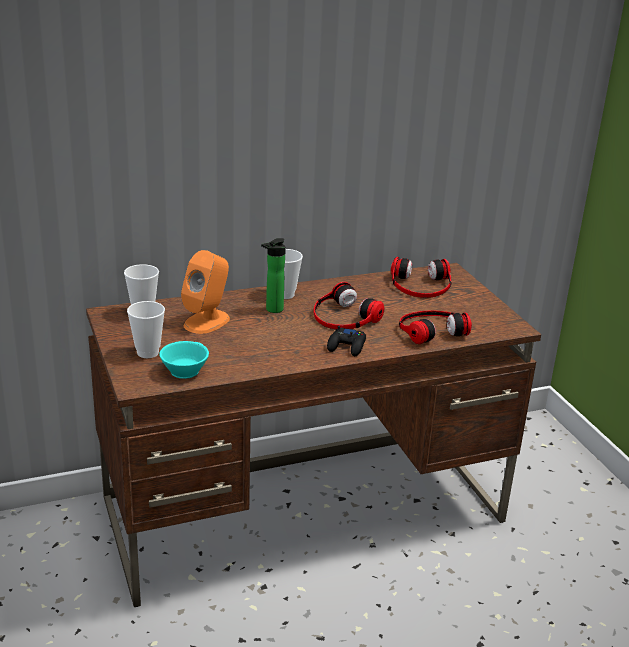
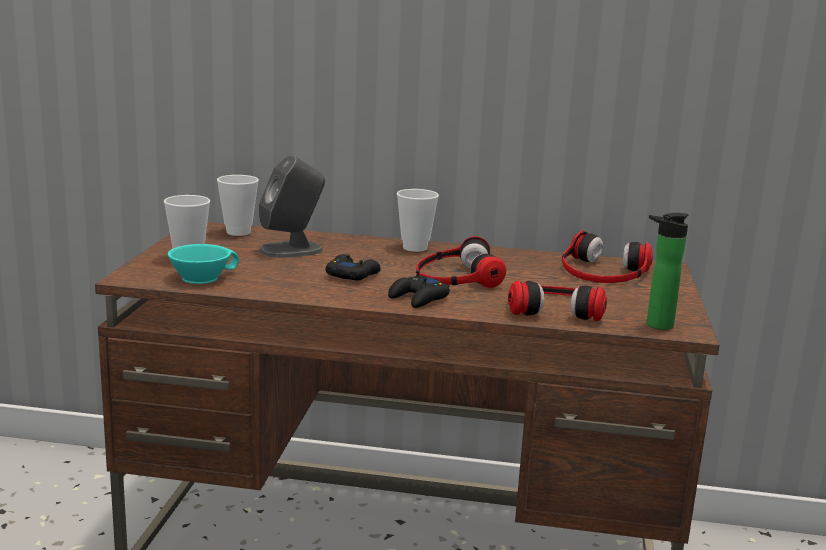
camera: 30 degrees right, 10 degrees down
(207, 321) = (292, 250): orange speaker -> grey speaker
(272, 310) = (379, 255): bottle -> bottle (655, 325)
(279, 336) = (352, 275): none -> black game controller

